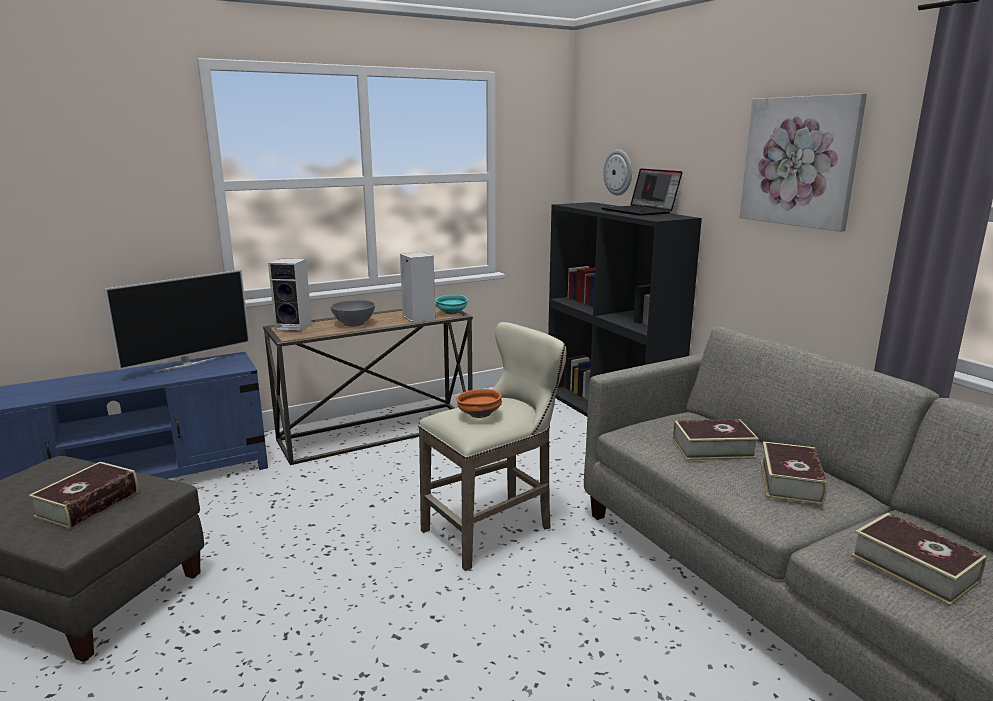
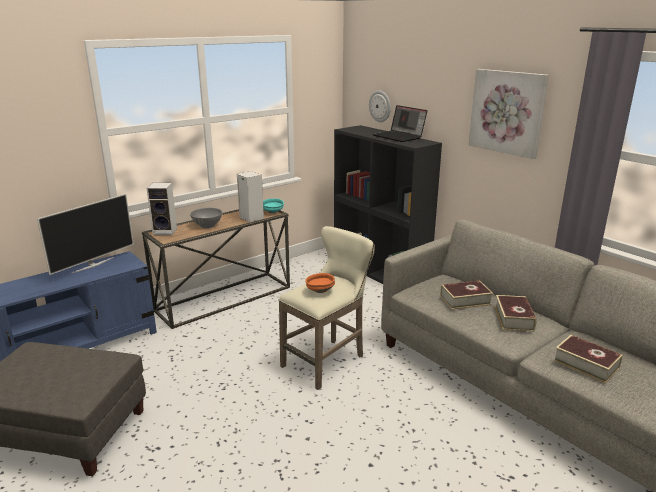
camera: 10 degrees left, 5 degrees up
(88, 504) = (75, 375): book -> none

